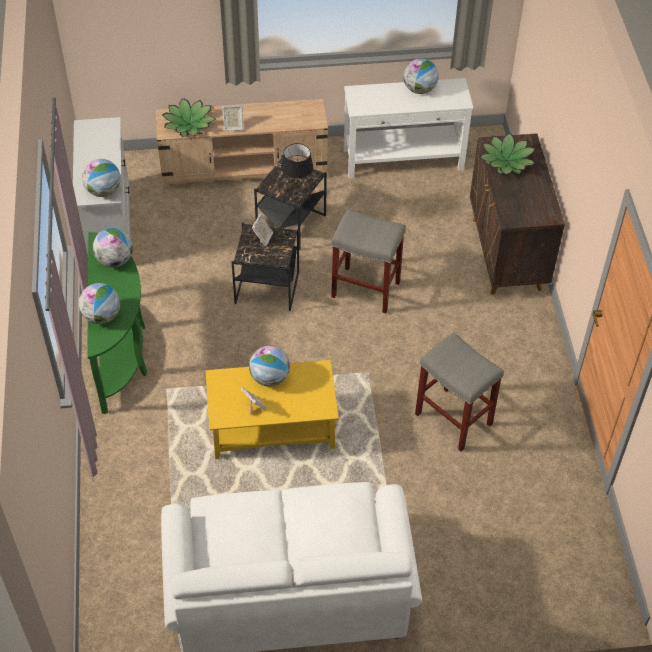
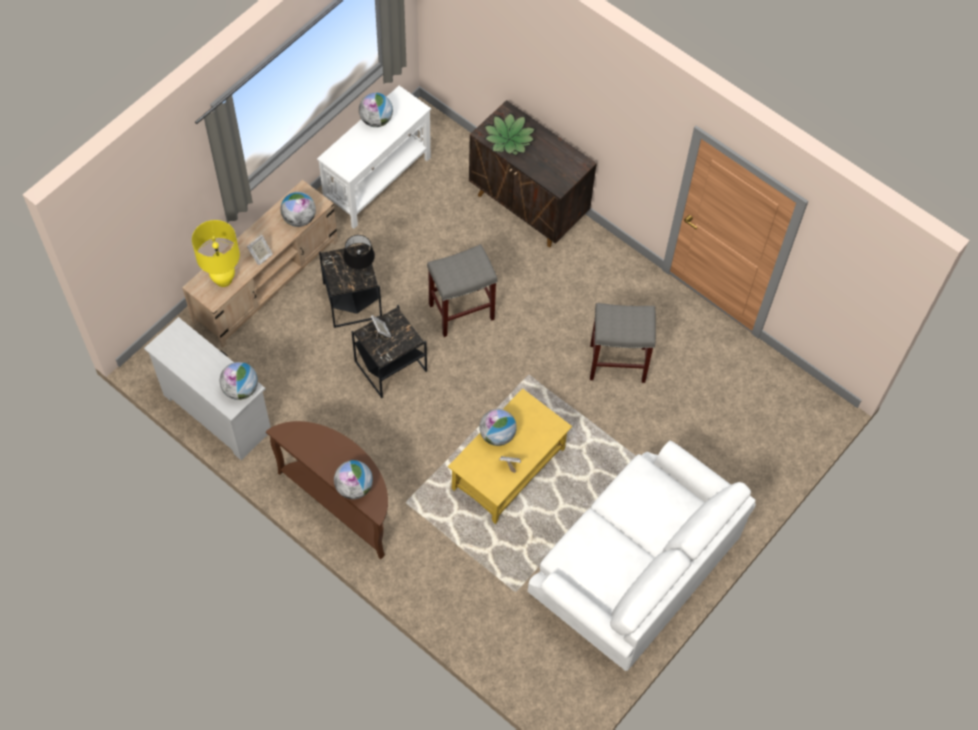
camera: 45 degrees left, 10 degrees up
(115, 260) = (312, 437): globe -> globe (299, 218)
(122, 352) = (342, 502): green console table -> brown console table
(189, 124) = (223, 279): potted plant -> yellow table lamp

